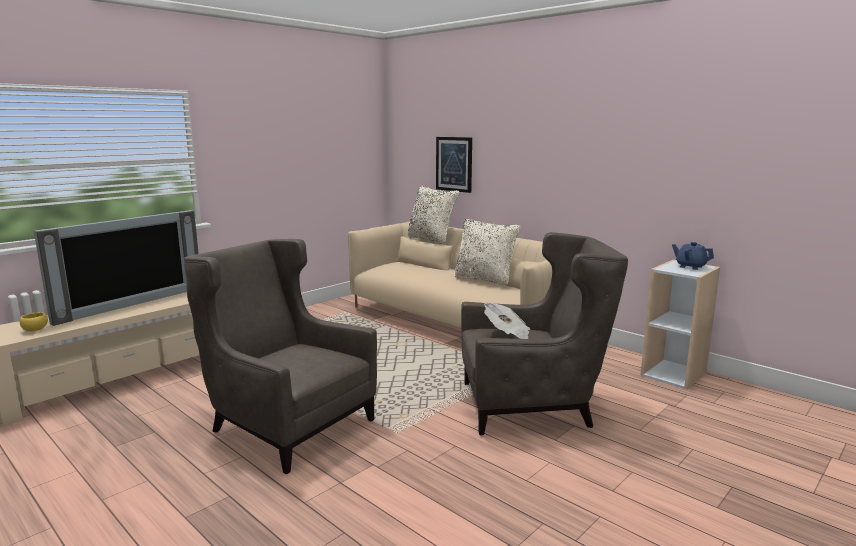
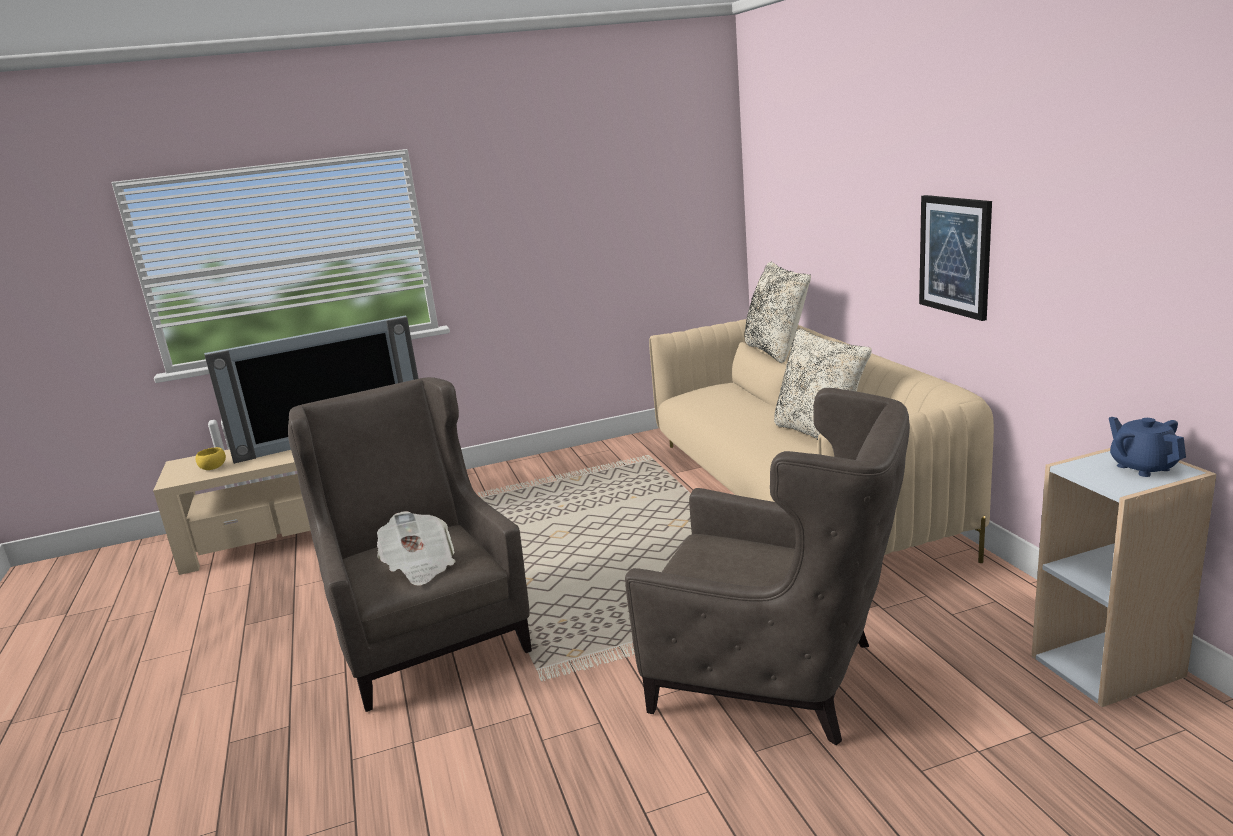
camera: 30 degrees right, 5 degrees up
(454, 164) = (820, 225): picture -> picture (955, 255)
(507, 333) = (737, 554): newspaper -> newspaper (419, 566)

